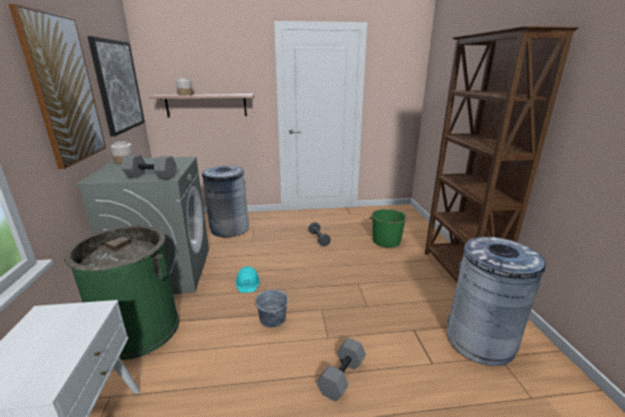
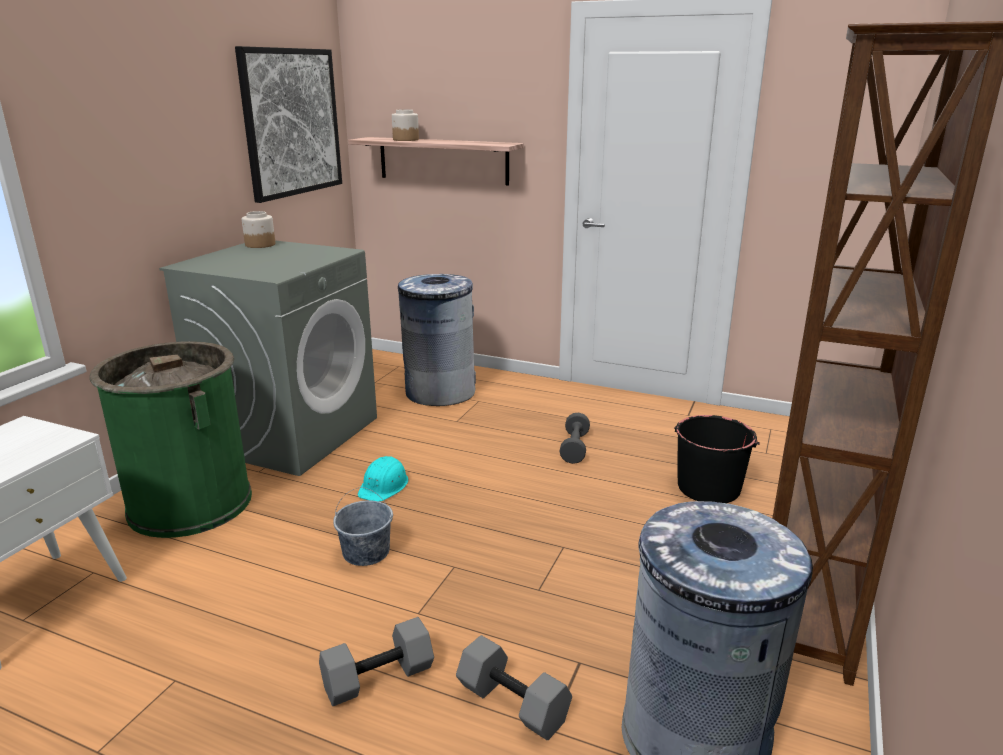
camera: 30 degrees right, 0 degrees up
(64, 90) = (167, 130): picture -> none
(150, 176) = (254, 272): grey dumbbell -> grey dumbbell (510, 704)
(386, 241) = (708, 487): green bucket -> black bucket

